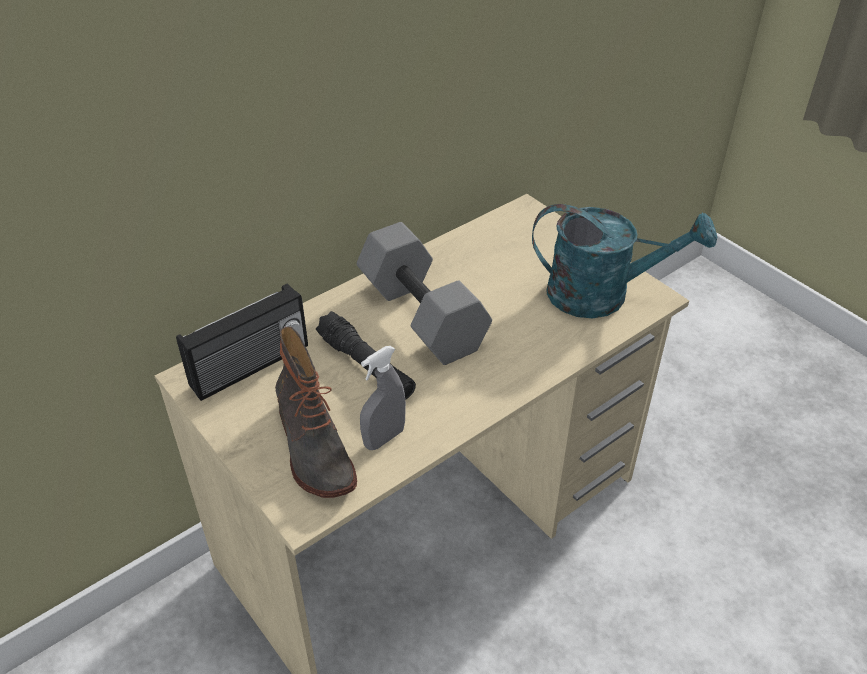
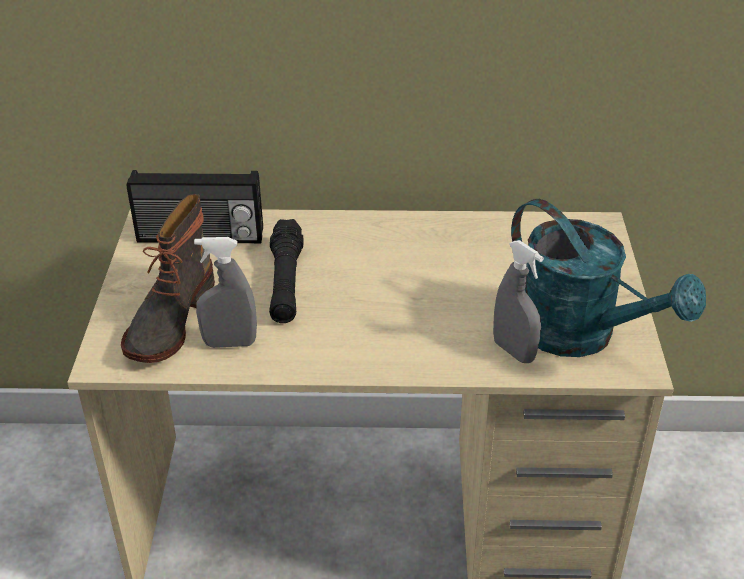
camera: 40 degrees right, 5 degrees down
(425, 315) = (385, 268): grey dumbbell -> none
(577, 329) = (513, 351): none -> grey spray bottle

